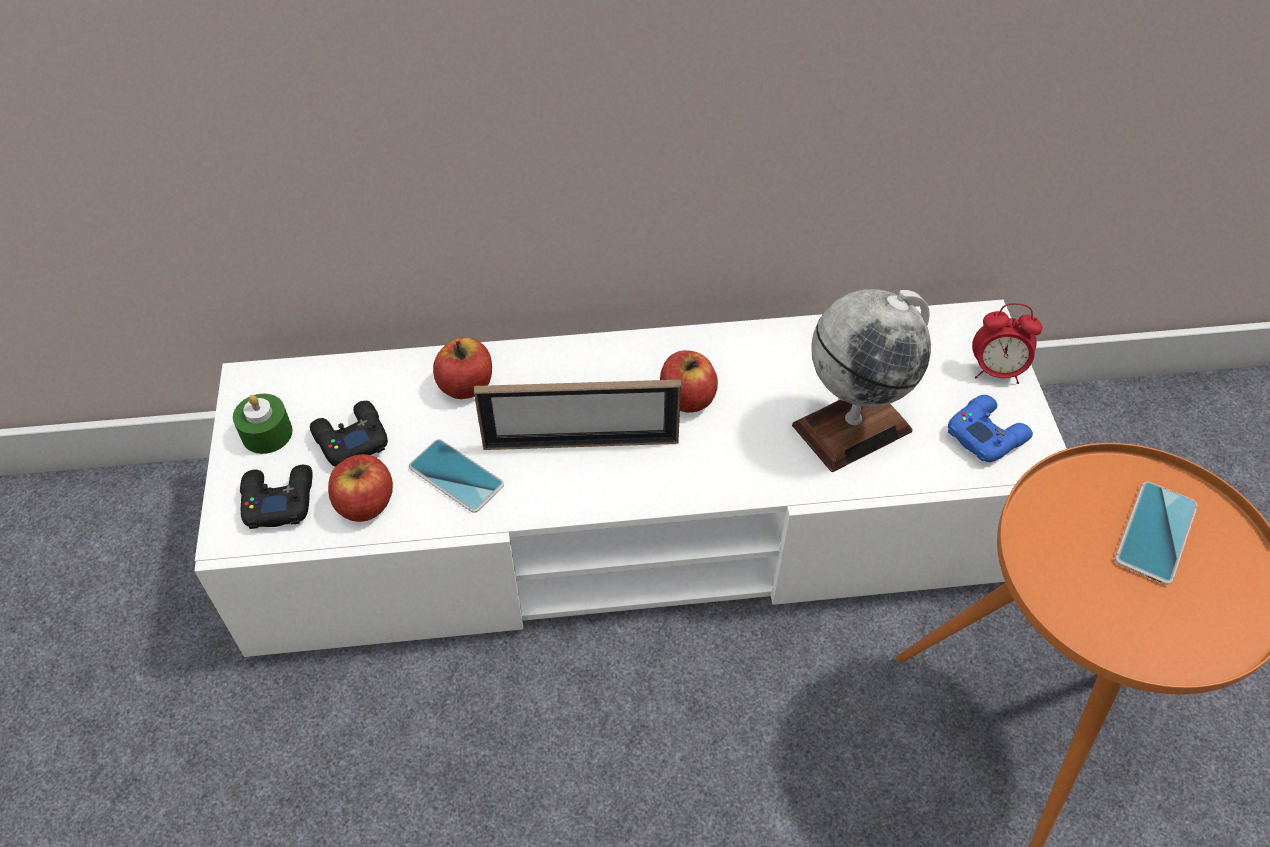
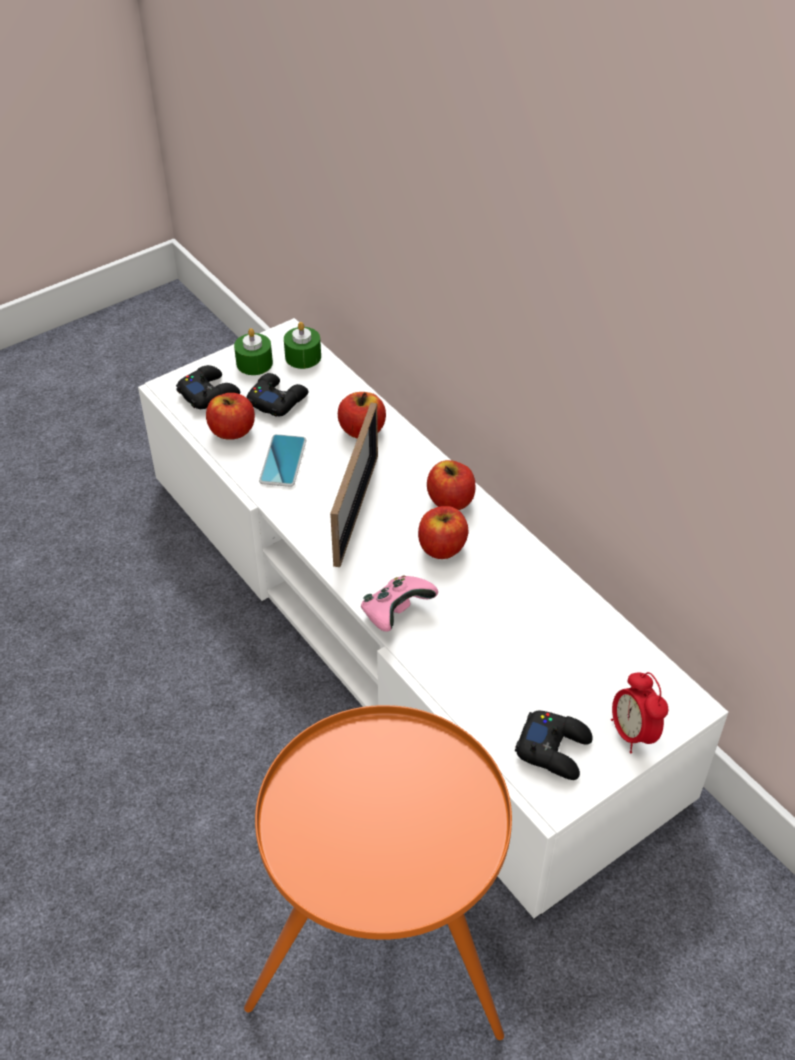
camera: 60 degrees right, 5 degrees down
(299, 384) = (303, 357): none -> green candle
(581, 443) = (356, 509): picture frame -> picture frame turned 135 degrees counterclockwise
(628, 361) = (450, 501): none -> apple
(751, 476) = (396, 613): none -> pink game controller
(852, 427) = (490, 656): globe -> none
(986, 434) = (554, 749): blue game controller -> black game controller
(1155, 533) = (422, 820): phone -> none

